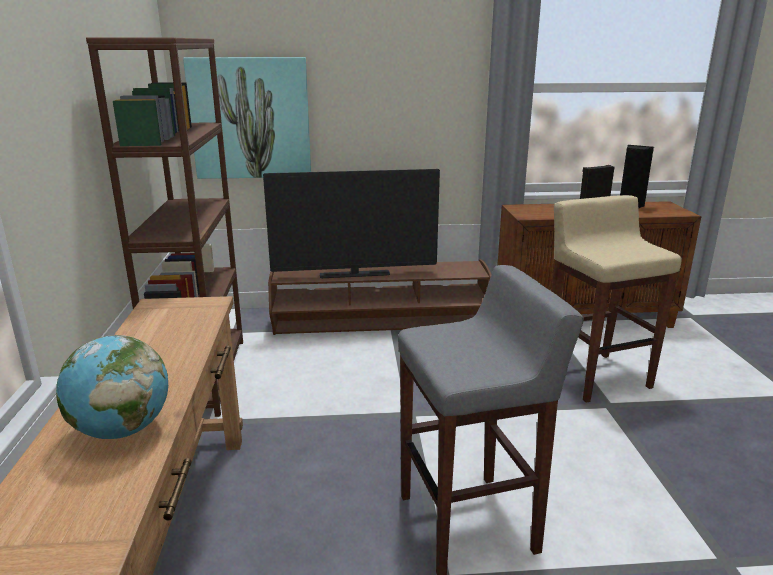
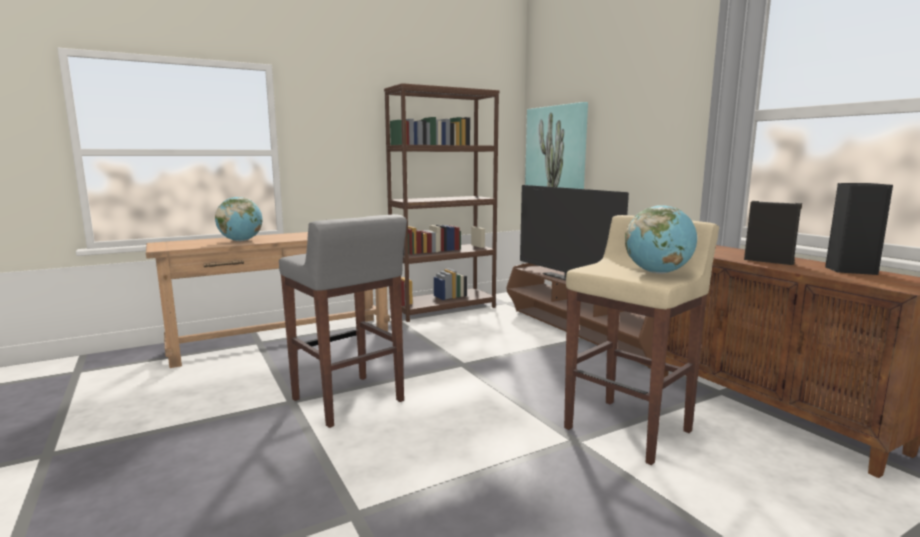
camera: 65 degrees right, 10 degrees down
(635, 245) = (658, 273): none -> globe

